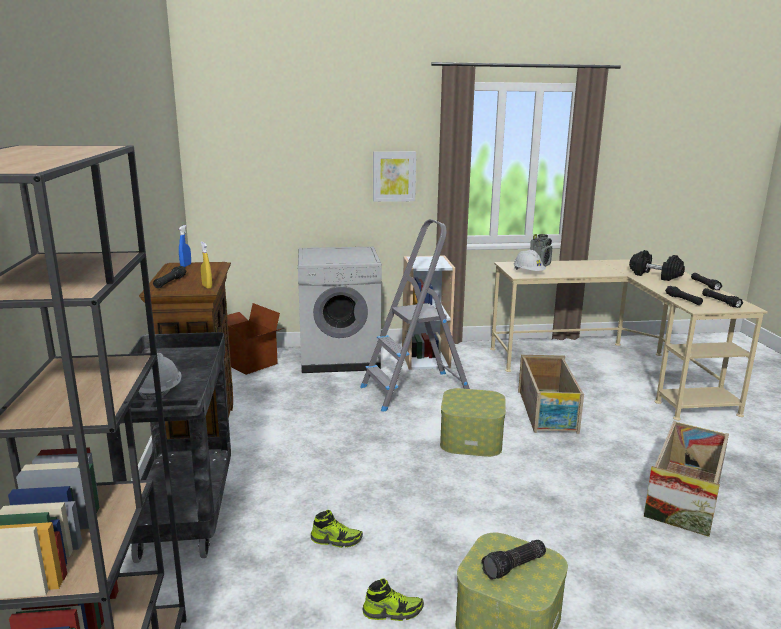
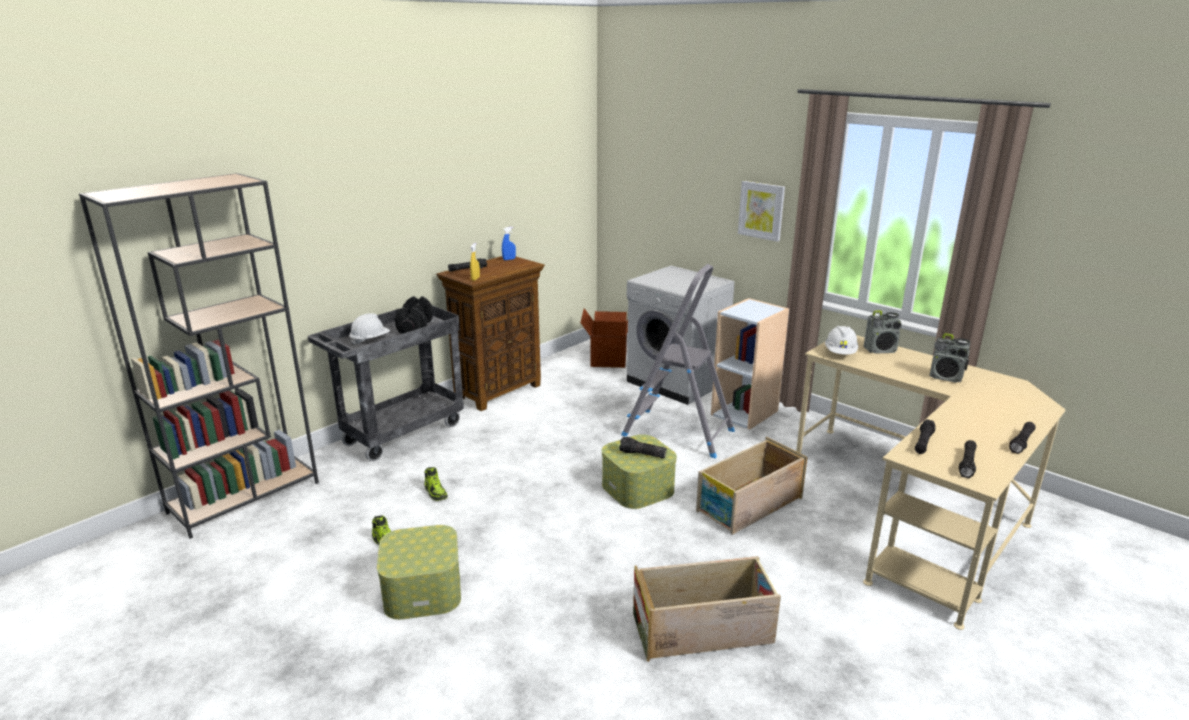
camera: 50 degrees right, 5 degrees up
(514, 567) = (419, 550): flashlight -> flashlight (642, 454)
(601, 268) = (946, 377): none -> radio
(654, 276) = (989, 408): black dumbbell -> black dumbbell (415, 326)

